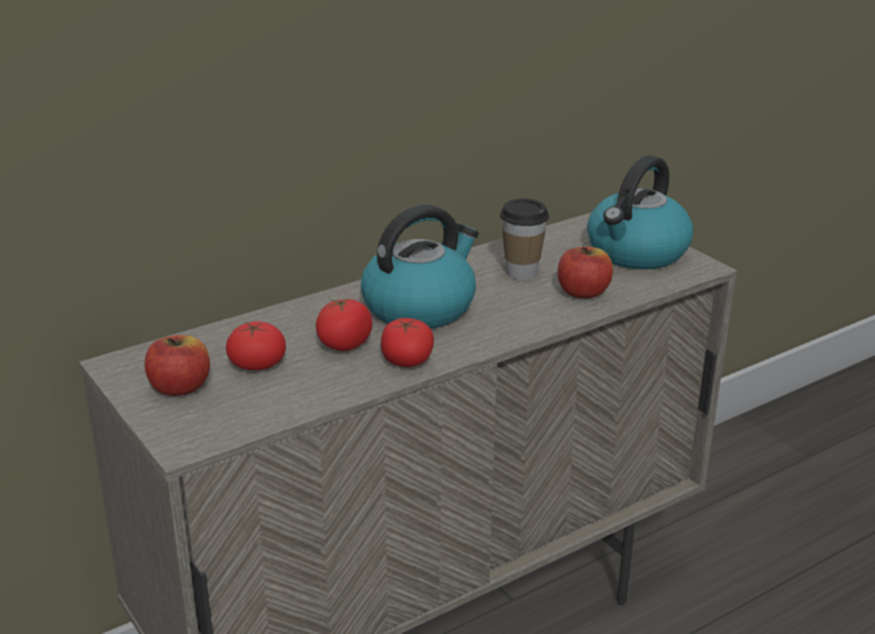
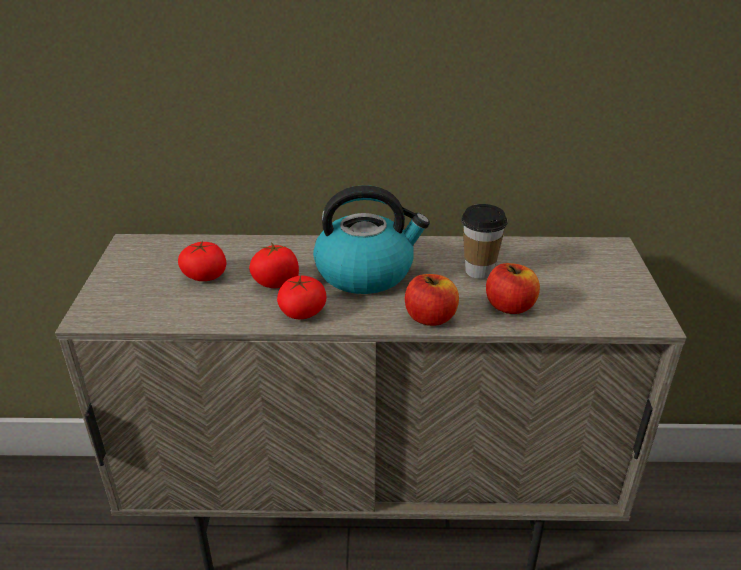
camera: 35 degrees right, 5 degrees up
(180, 387) = (140, 274): apple -> apple (430, 317)
(636, 252) = (603, 286): kettle -> none

